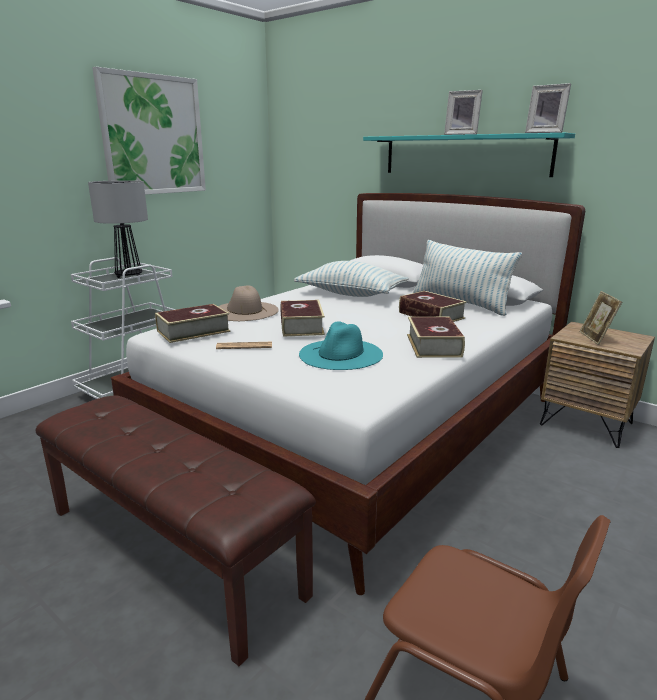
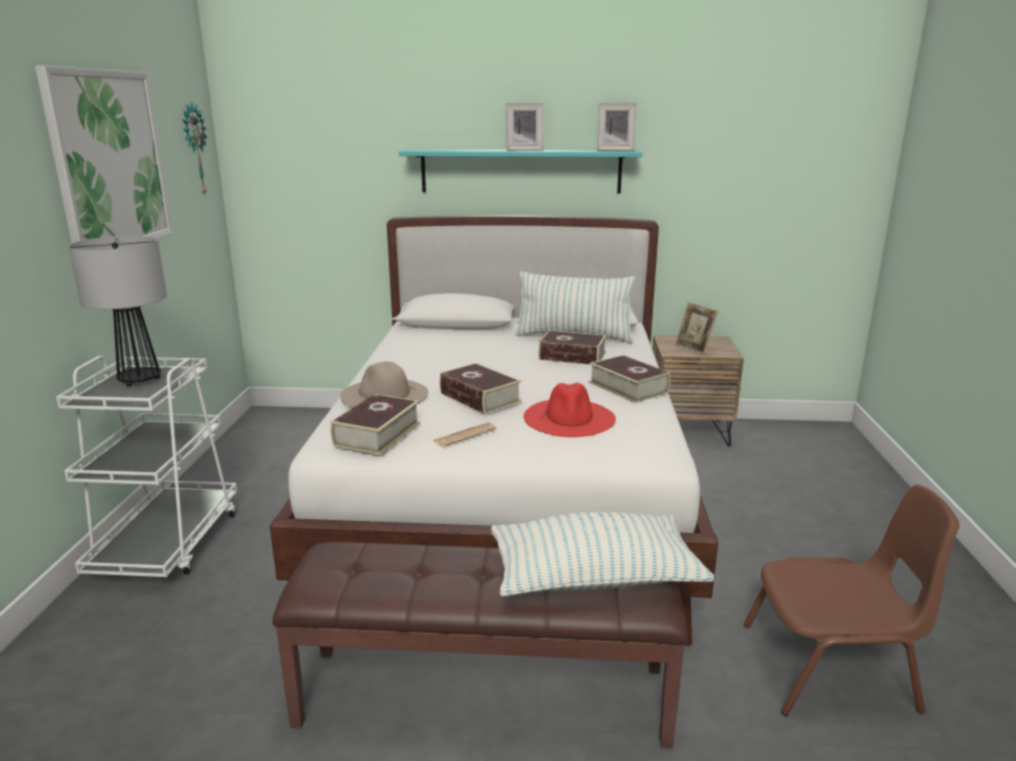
camera: 35 degrees left, 0 degrees up
(242, 137) = (194, 150): none -> wall clock
(341, 354) = (569, 417): turquoise hat -> red hat
(351, 294) = (453, 348): pillow -> pillow (594, 578)

